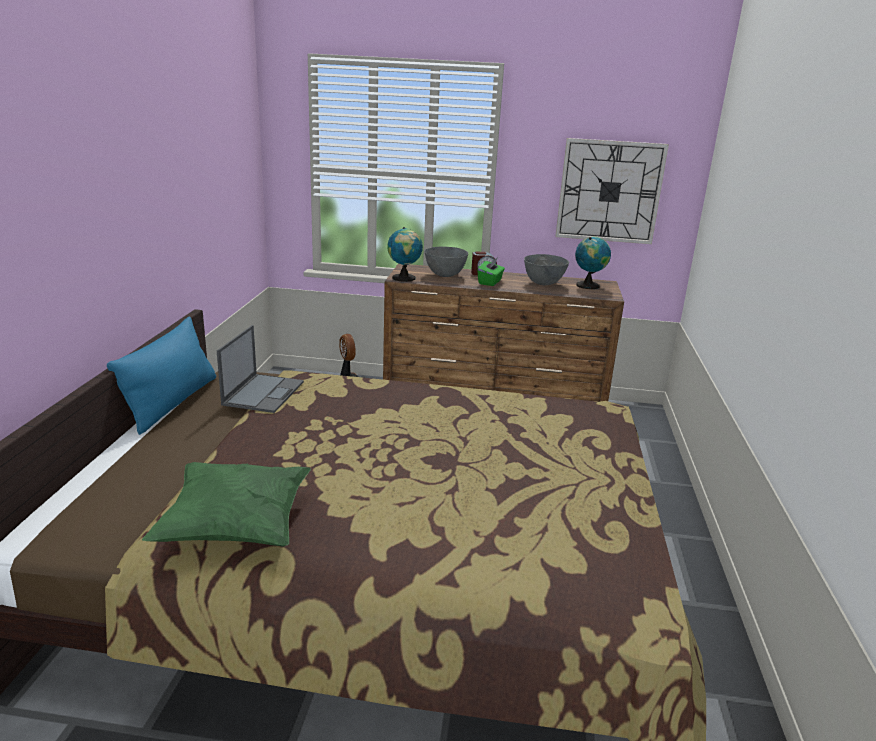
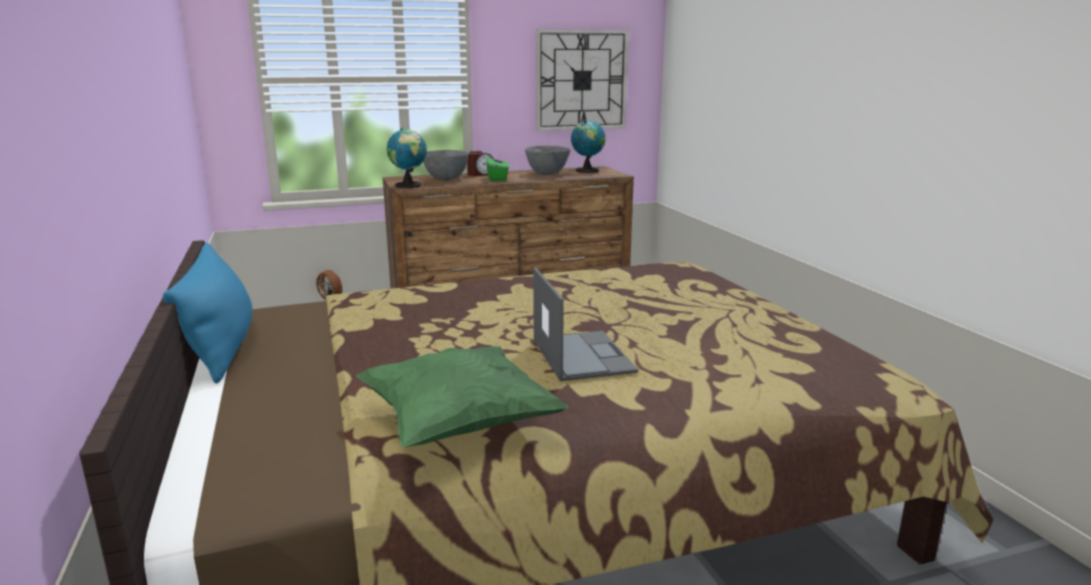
camera: 25 degrees left, 5 degrees down
(264, 393) = (334, 314): laptop -> laptop (581, 355)

